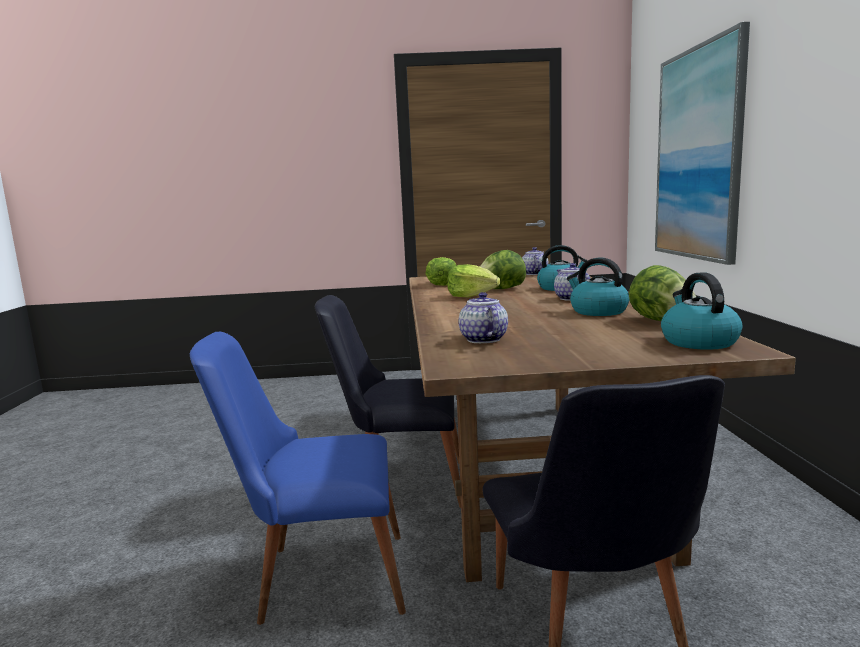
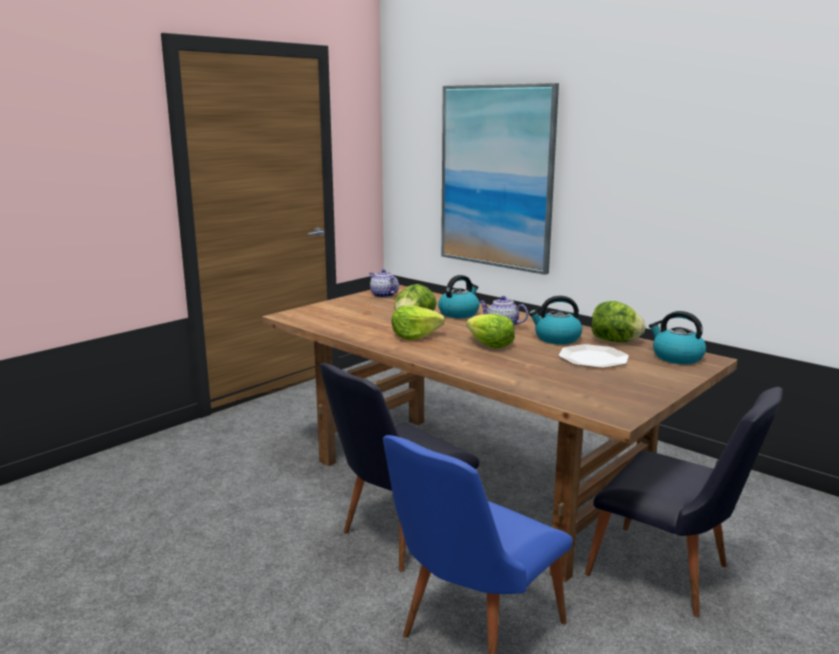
camera: 45 degrees left, 5 degrees up
(442, 284) = (336, 323): lettuce -> lettuce (489, 345)
(482, 339) = (563, 385): teapot -> none
(584, 328) = (593, 358): none -> plate

